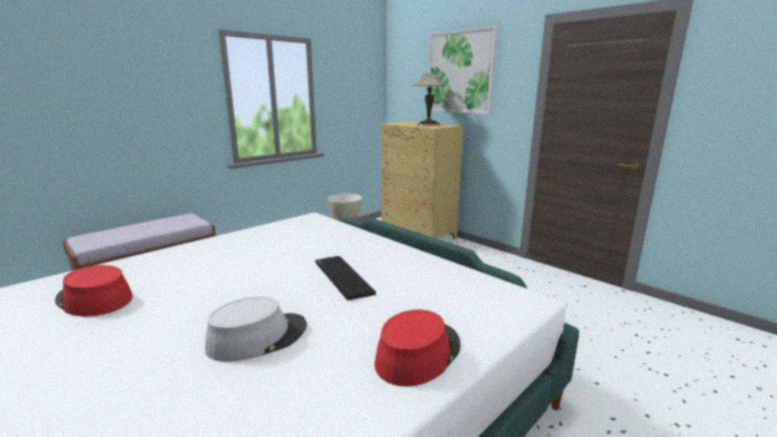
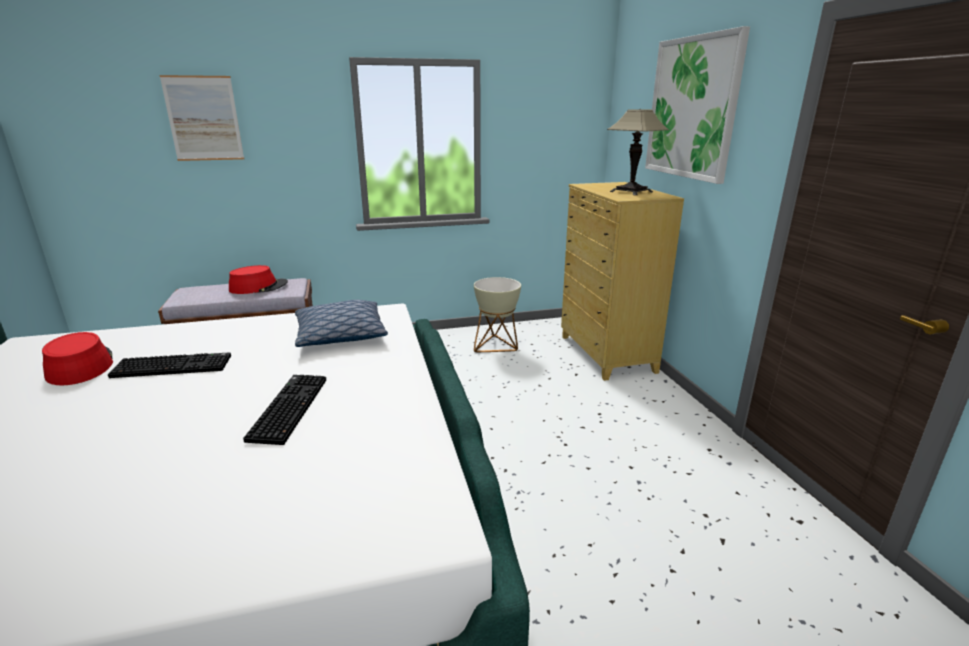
camera: 30 degrees right, 5 degrees up
(89, 74) = (203, 119): none -> picture
(196, 278) = (174, 366): none -> keyboard
(257, 337) = (110, 458): grey hat -> none
(303, 235) = (340, 335): none -> pillow
(418, 353) = (194, 549): red hat -> red hat (258, 287)

